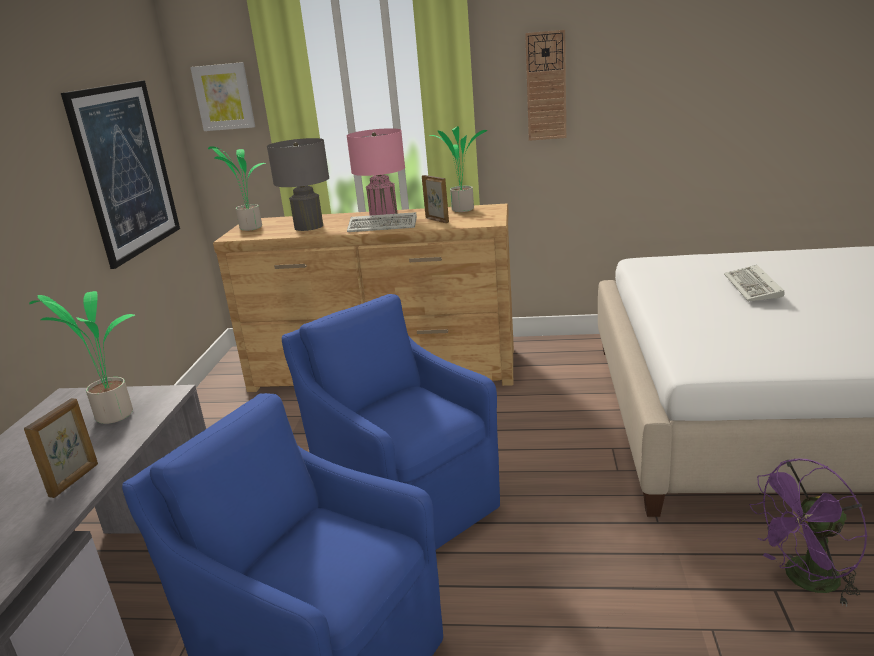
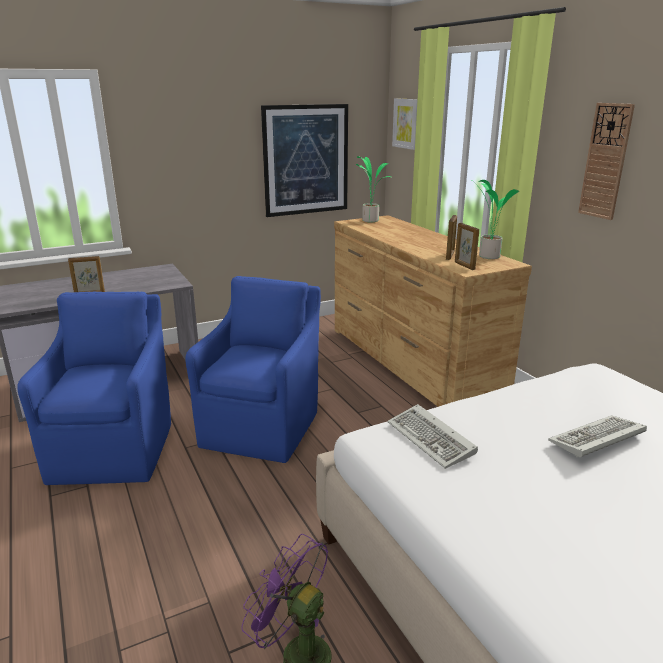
camera: 55 degrees right, 0 degrees up
(113, 415) = (151, 281): potted plant -> none
(309, 226) = (390, 231): grey table lamp -> none
(383, 214) = (443, 240): pink table lamp -> none
(384, 226) = (416, 246): keyboard -> keyboard (432, 440)
(475, 221) = (464, 266): none -> picture frame

